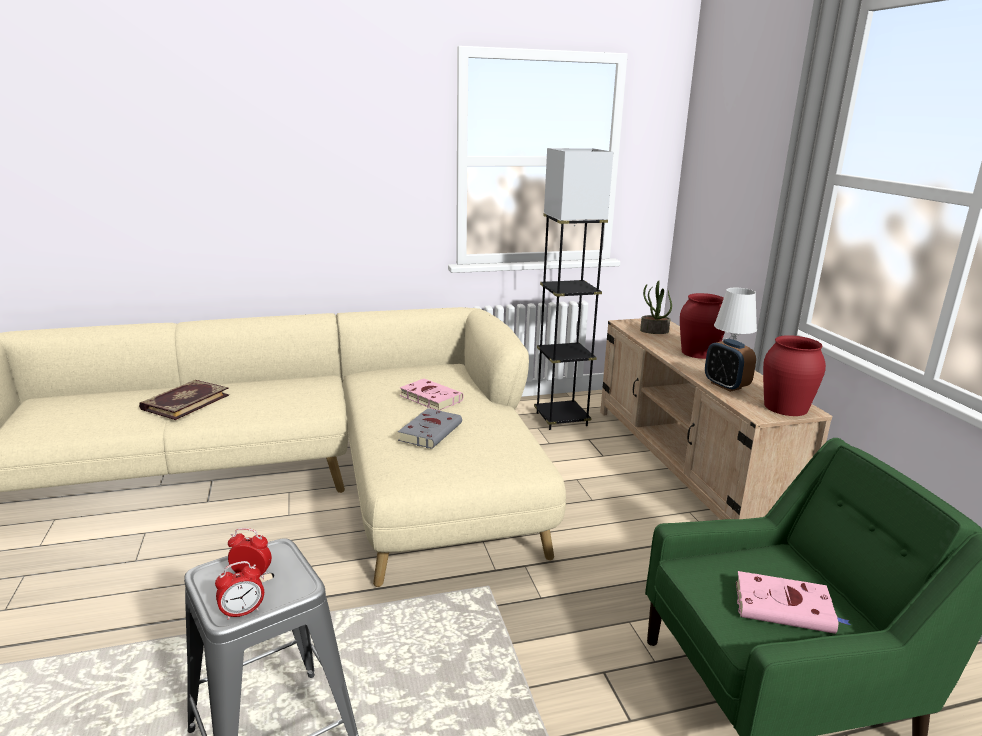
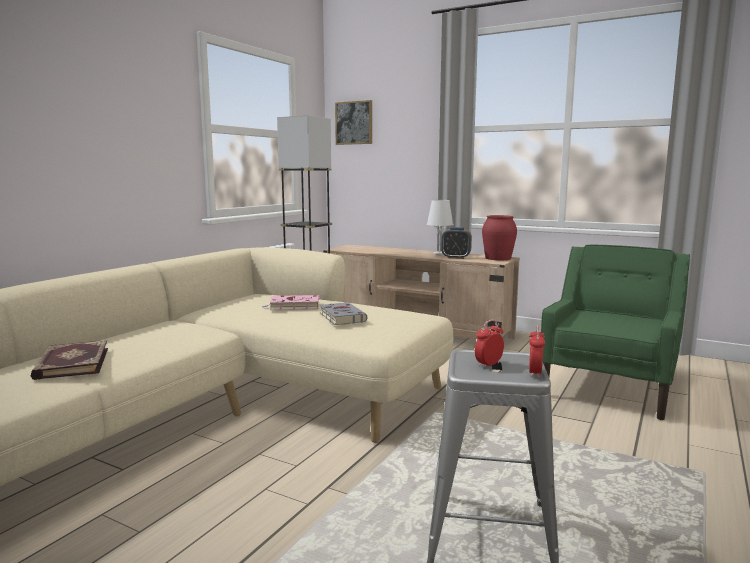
camera: 45 degrees left, 10 degrees down
(654, 331) = (362, 249): potted plant -> none
(698, 352) = (408, 251): red vase -> none
(709, 144) = (354, 123): none -> picture
(786, 608) = (624, 323): pink book -> none

